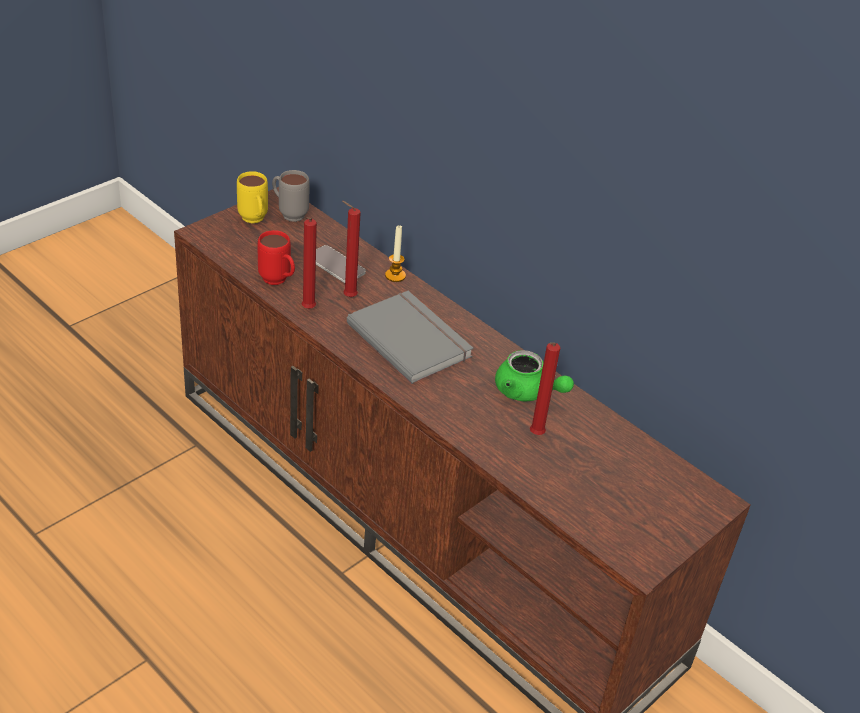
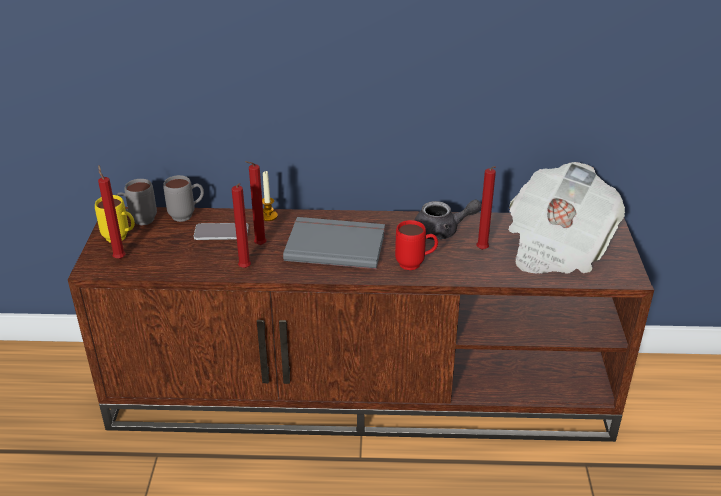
camera: 40 degrees left, 5 degrees down
(231, 236) = (119, 257): none -> red candle
(278, 282) = (198, 265): red mug -> red mug (415, 264)
(332, 233) = (187, 215): none -> grey mug
(527, 392) = (442, 231): green teapot -> grey teapot
(617, 483) = (556, 246): none -> newspaper

